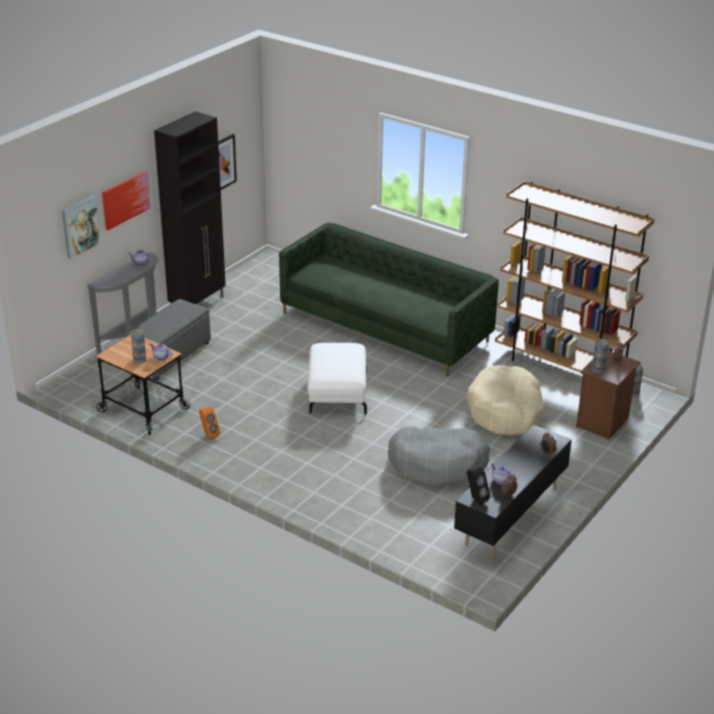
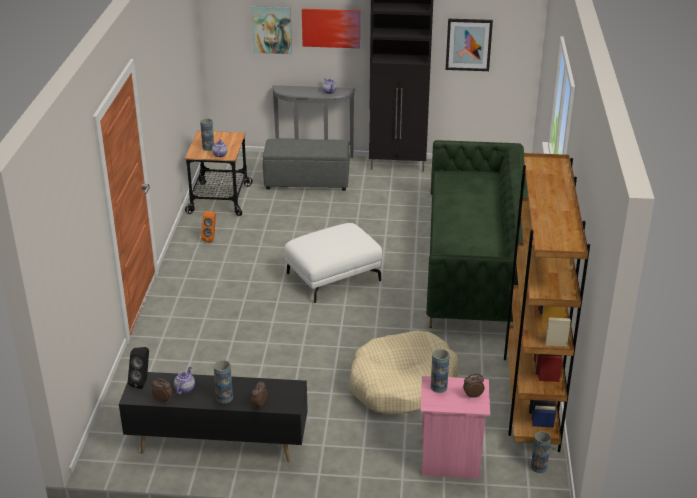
camera: 60 degrees right, 0 degrees up
(438, 464) = (270, 371): grey dog bed -> none
(526, 466) = (224, 397): none -> vase
(603, 422) = (450, 461): brown nightstand -> pink nightstand

